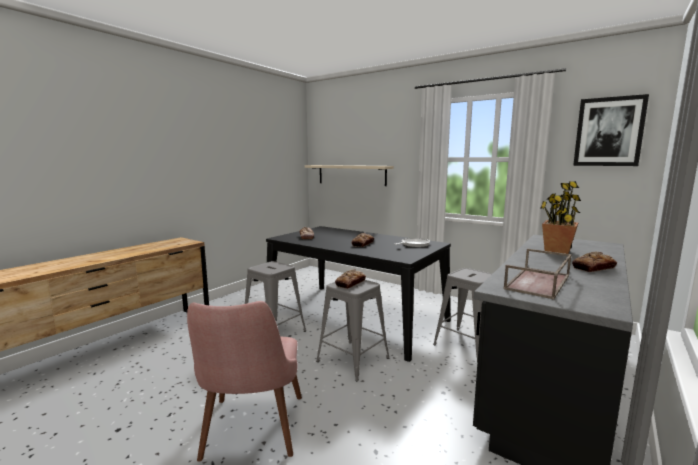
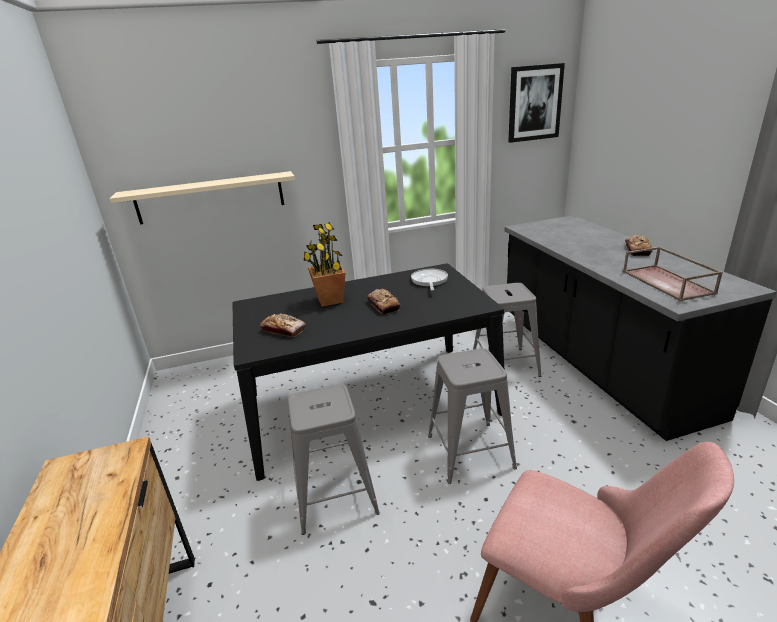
camera: 50 degrees left, 15 degrees up
(350, 283) = (466, 365): bread -> none
(557, 252) = (578, 242): potted plant -> potted plant (330, 300)

